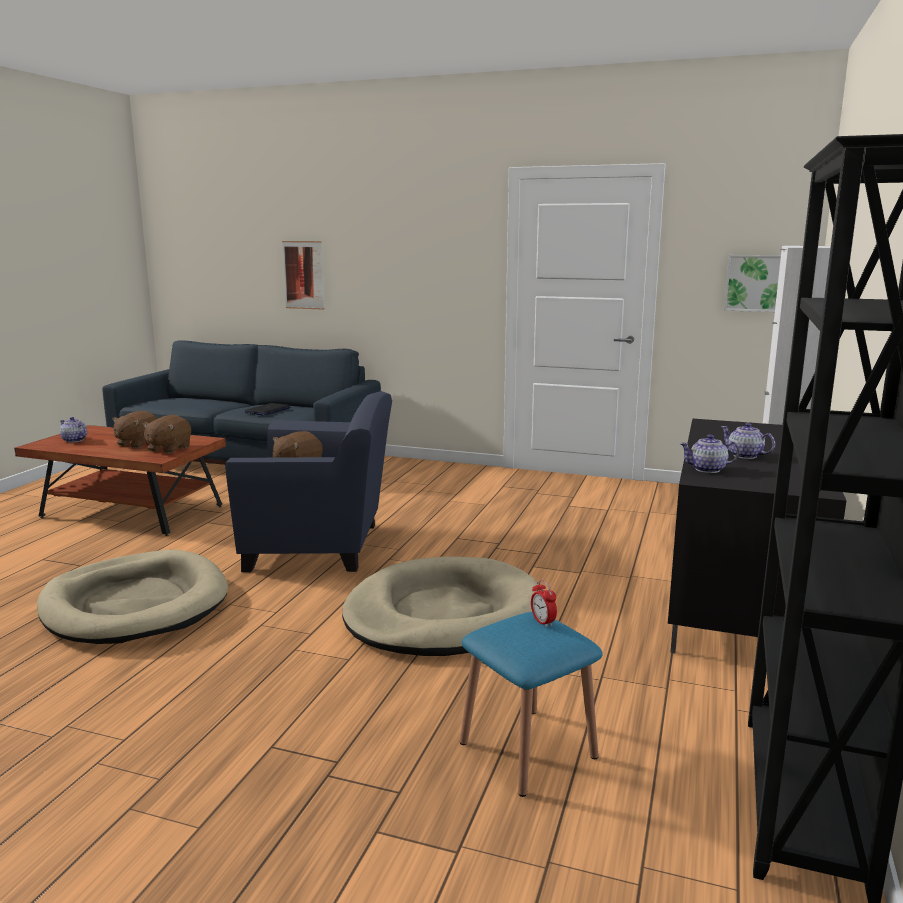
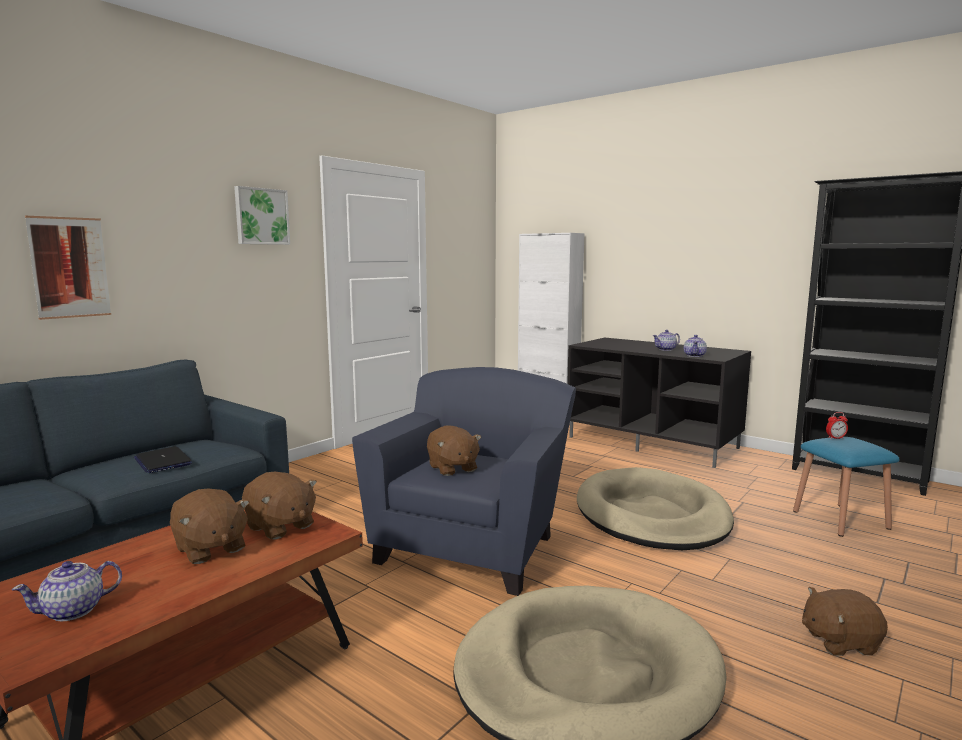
camera: 70 degrees left, 5 degrees down
(186, 711) = (839, 641): none -> brown plush toy
(755, 283) = (471, 261): picture -> picture (261, 216)

